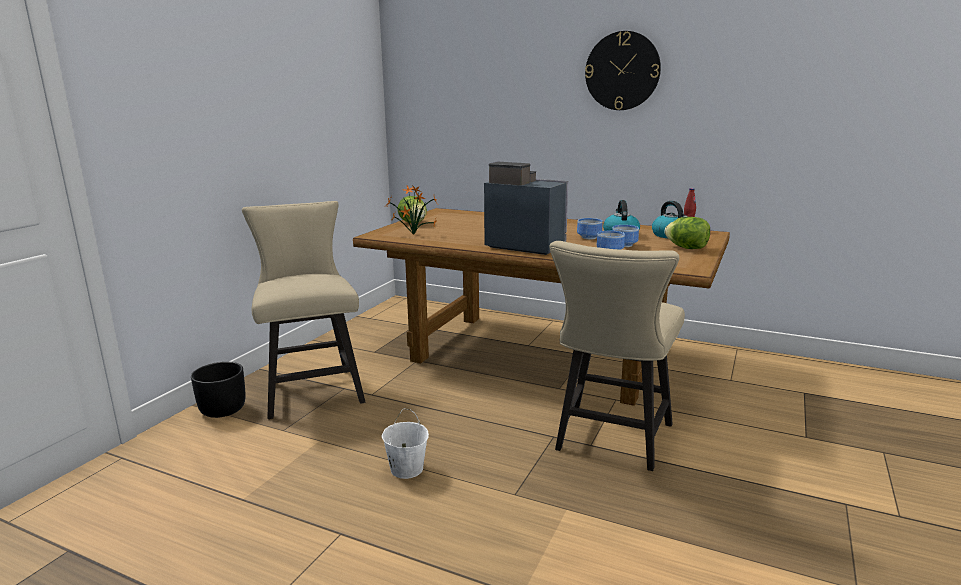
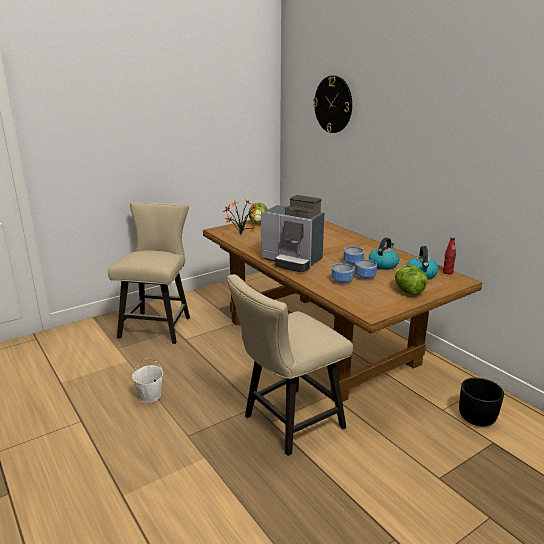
camera: 30 degrees right, 5 degrees up
(222, 409) = (103, 324): black planter -> black planter (476, 417)
(524, 246) = (292, 261): coffee machine -> coffee machine turned 150 degrees clockwise
(622, 71) = (423, 124): wall clock -> wall clock (333, 104)

